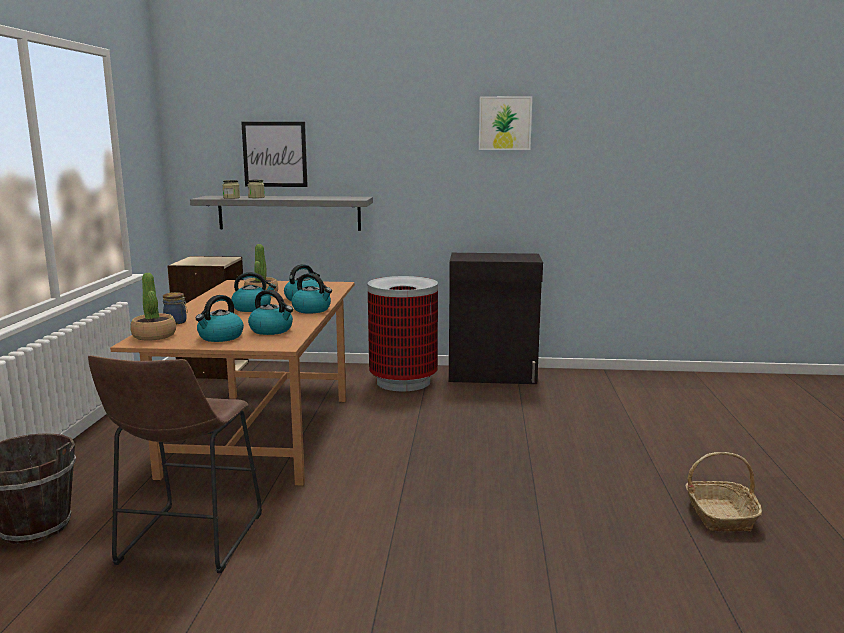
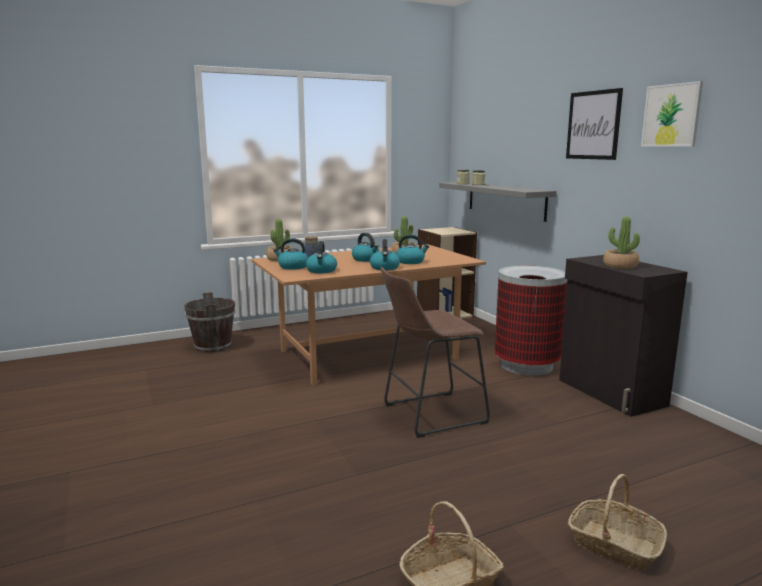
camera: 60 degrees right, 0 degrees up
(187, 542) = (221, 379): brown stool -> brown stool (429, 414)
(275, 154) = (502, 150): picture -> picture (593, 125)
(499, 258) = (620, 266): none -> potted plant
(698, 449) = (614, 545): none -> basket

